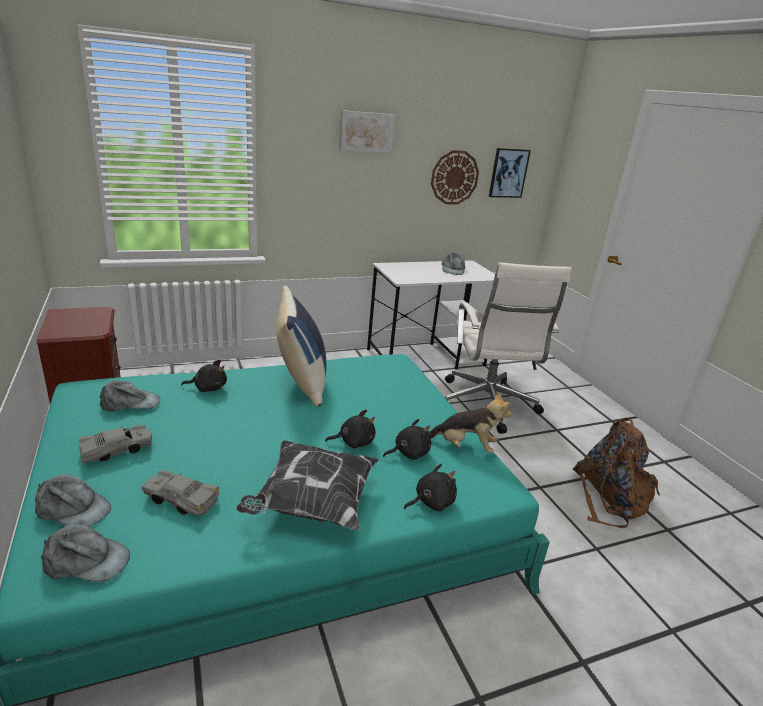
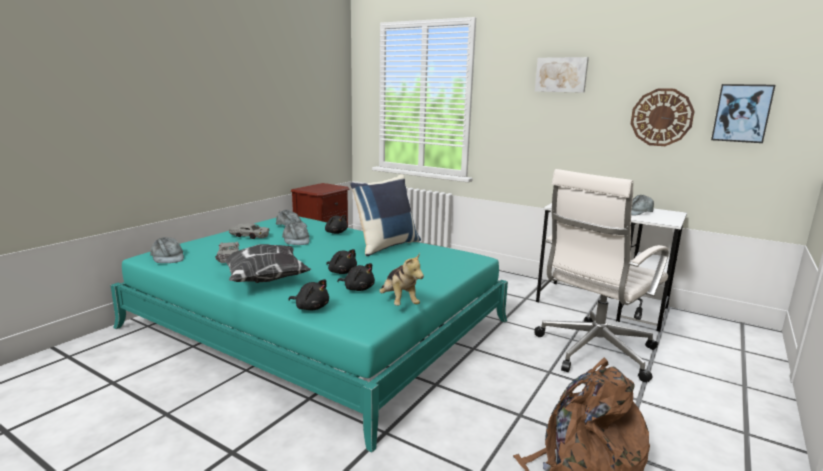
camera: 55 degrees right, 10 degrees down
(73, 509) = (199, 245): grey cap -> grey cap (296, 240)

